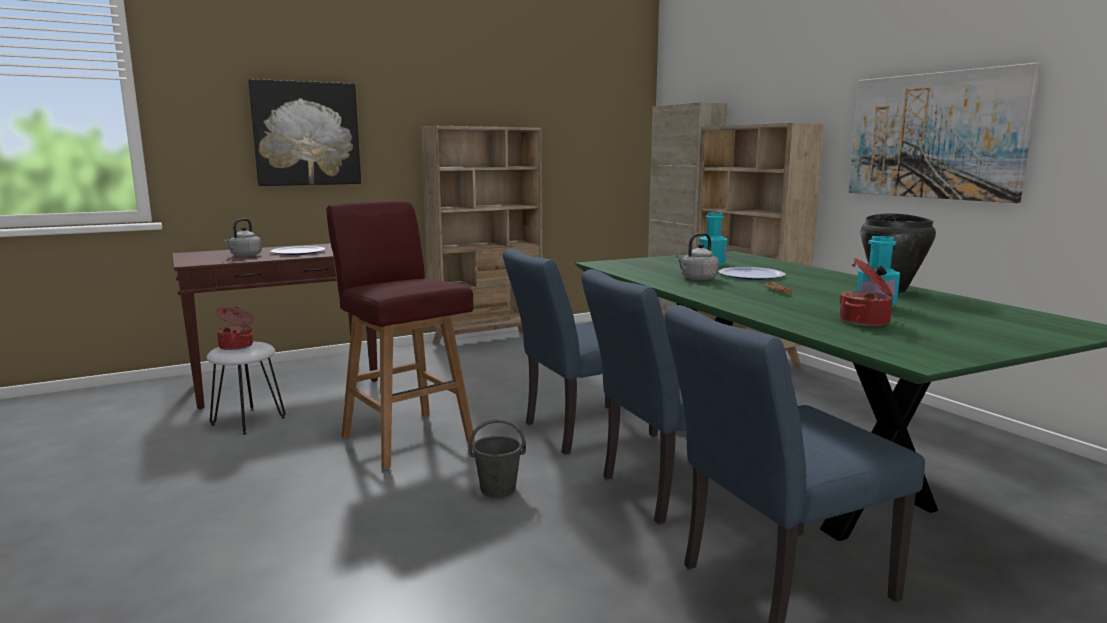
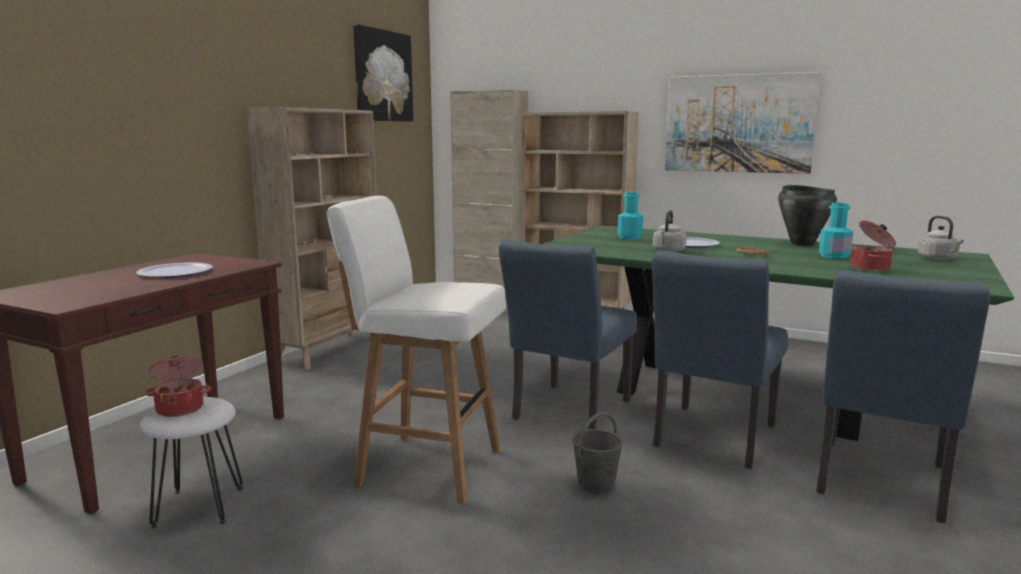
camera: 35 degrees left, 0 degrees up
(245, 256) = (113, 286): grey kettle -> grey kettle (938, 259)
(306, 134) = (118, 115): picture -> picture (382, 76)
(406, 438) = (427, 466): red stool -> white stool

